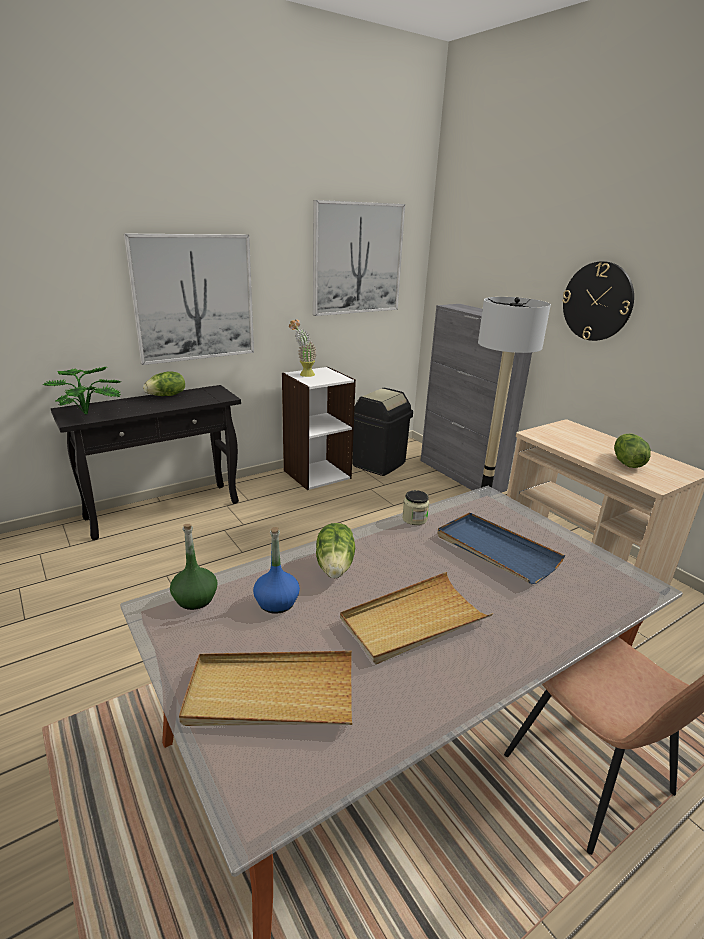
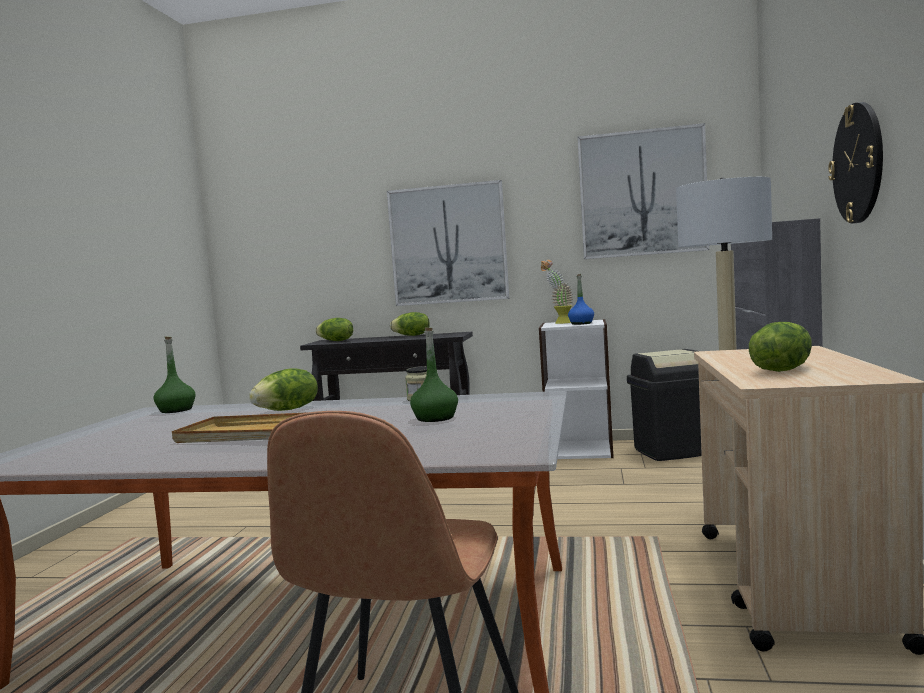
camera: 45 degrees right, 20 degrees down
(90, 413) = (336, 341): potted plant -> lettuce
(270, 694) = (99, 440): beige tray -> none
(276, 602) = (207, 417): blue bottle -> blue bottle (581, 323)
(496, 550) = (435, 418): blue tray -> green bottle

